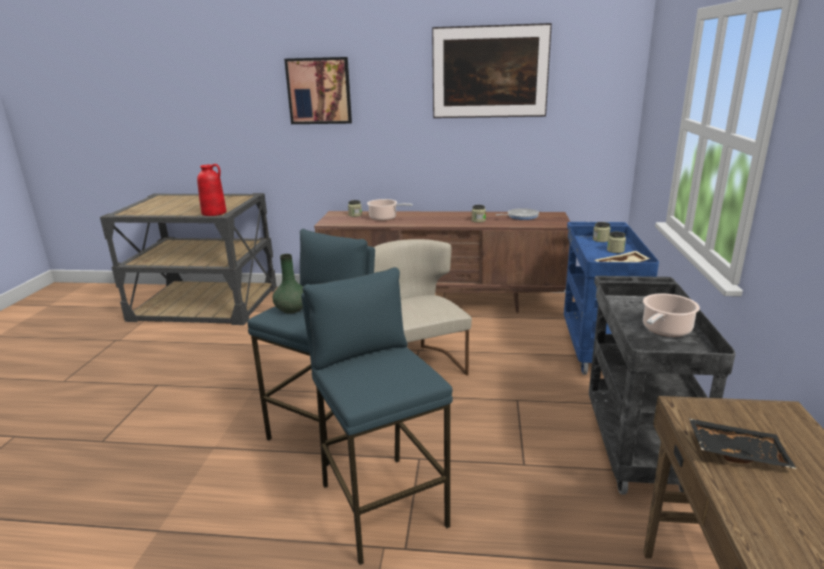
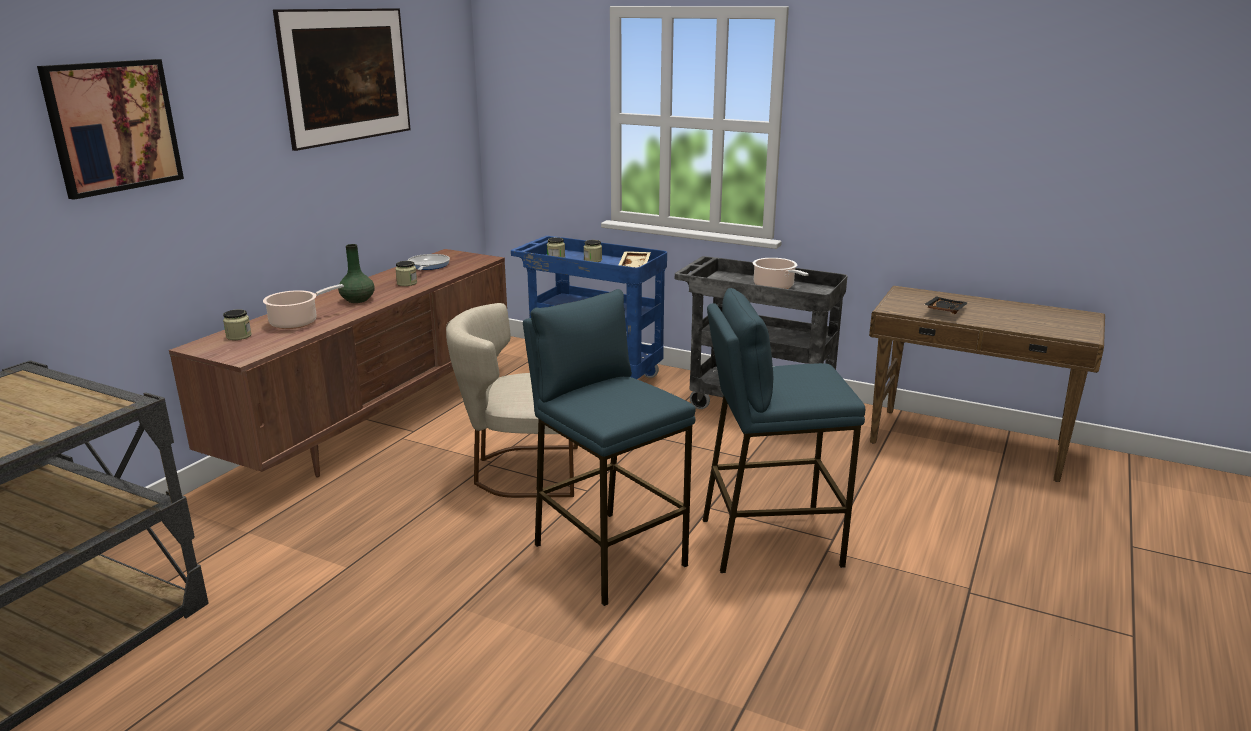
camera: 70 degrees left, 0 degrees up
(214, 213) = (100, 407): red vase -> none
(292, 309) = (609, 403): green vase -> green vase (358, 300)

